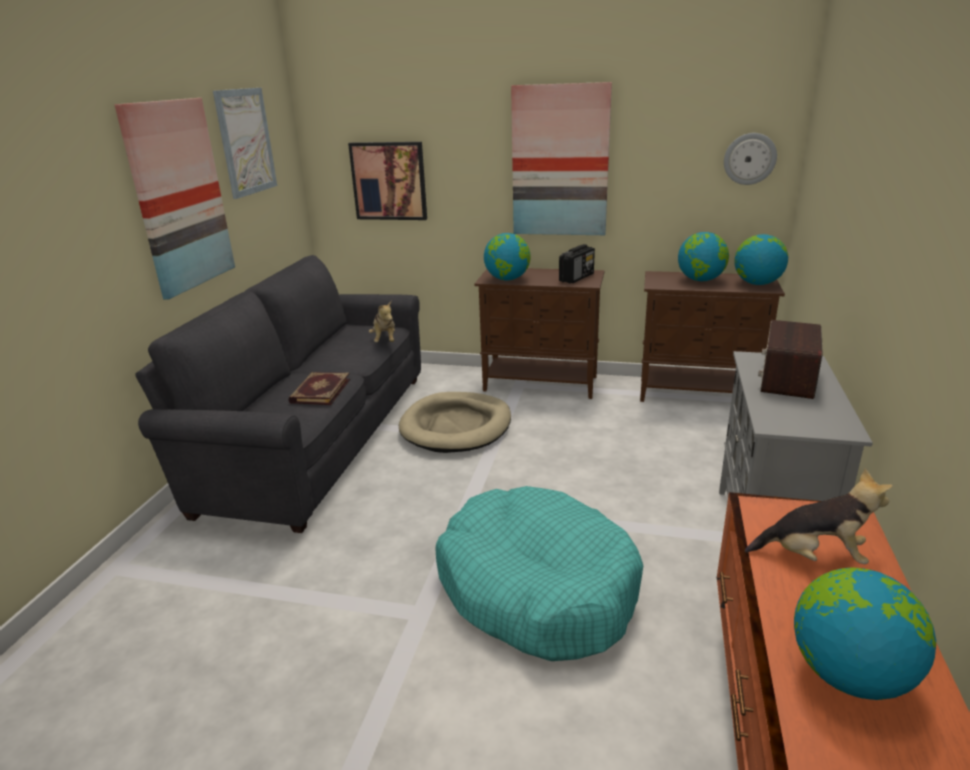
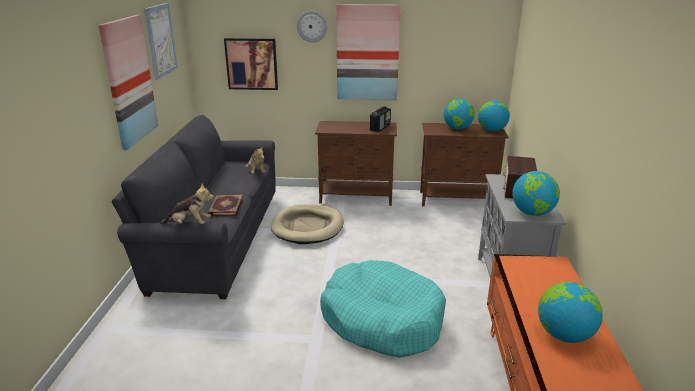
camera: 10 degrees left, 0 degrees up
(507, 279) = (336, 129): globe -> globe (532, 213)
(749, 159) = (484, 54): wall clock -> wall clock (312, 26)
(814, 556) = (541, 283): plush toy -> plush toy (190, 224)

